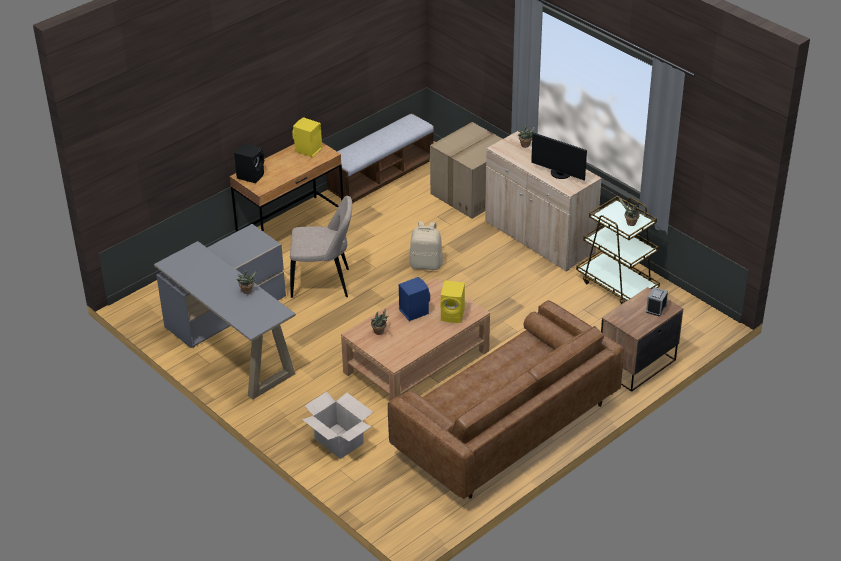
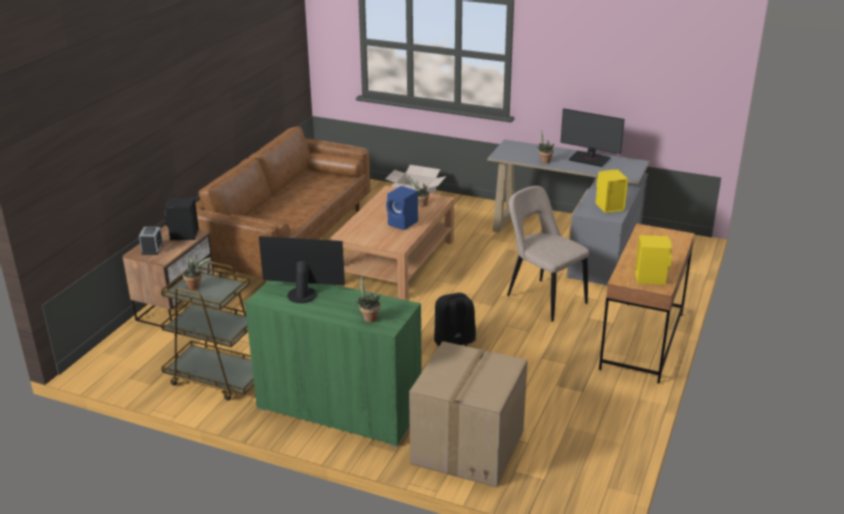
camera: 155 degrees right, 10 degrees down
(203, 281) = (590, 159): none -> monitor
(251, 175) = (673, 238): black speaker -> black speaker (183, 235)
(323, 283) = (543, 298): beige chair -> beige chair turned 75 degrees clockwise
(381, 176) = (611, 437): bench -> none
(426, 264) = (454, 343): beige backpack -> black backpack
(453, 315) = (363, 229): yellow speaker -> yellow speaker (608, 207)
(539, 238) = (339, 409): beige cabinet -> green cabinet

